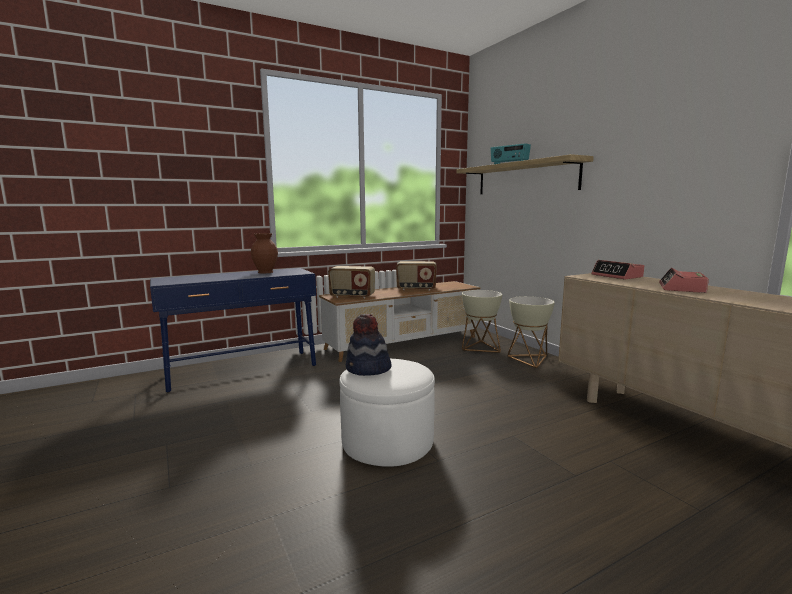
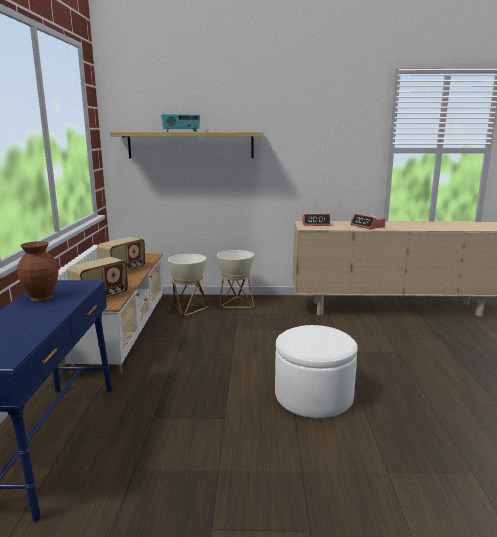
camera: 60 degrees left, 5 degrees up
(368, 369) = (310, 343): hat -> none

